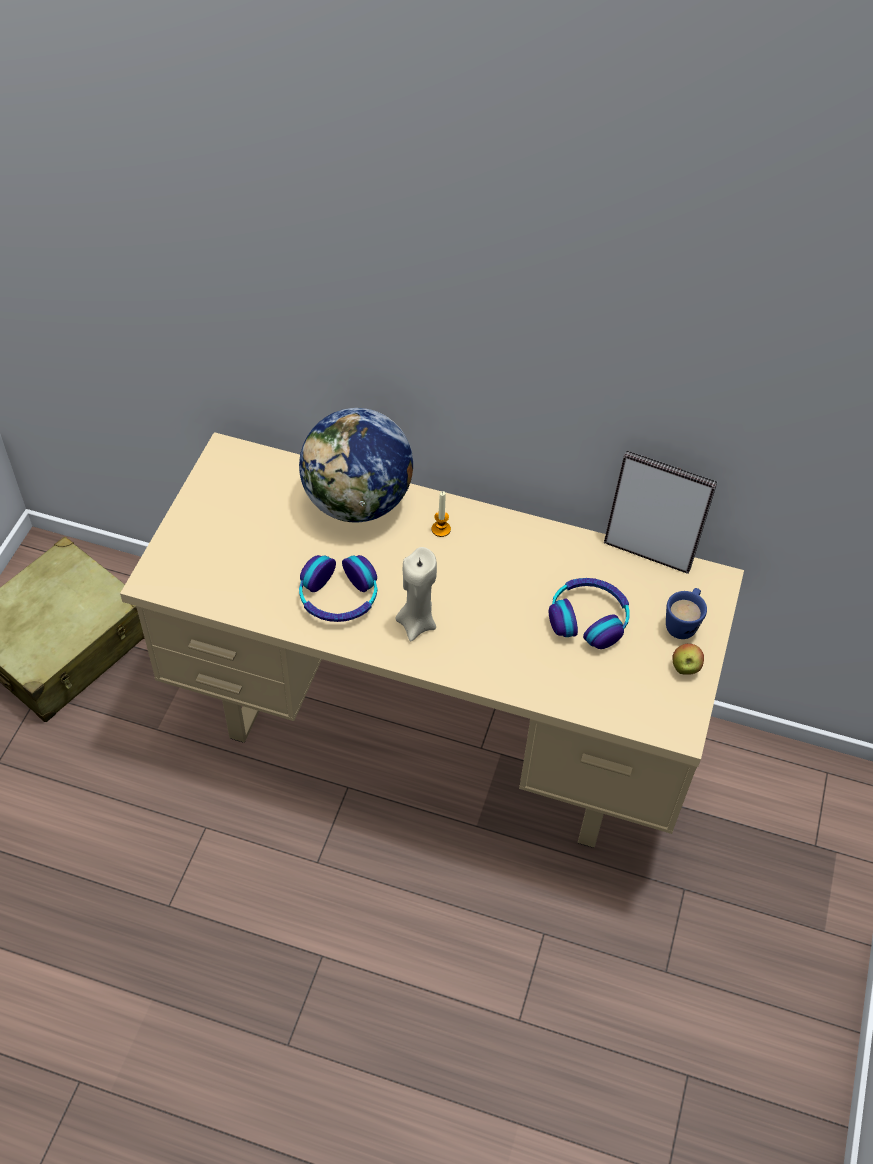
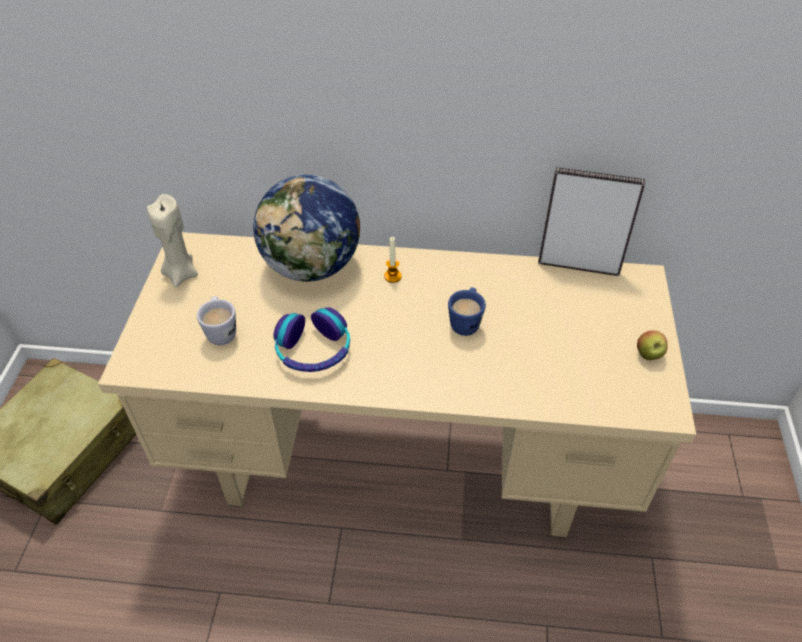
camera: 10 degrees left, 5 degrees down
(249, 559) = (221, 331): none -> white mug
(416, 623) = (393, 360): beige candle -> beige candle (181, 274)
(588, 619) = (547, 328): headphones -> none
(683, 623) = (631, 317): blue mug -> blue mug (466, 321)

